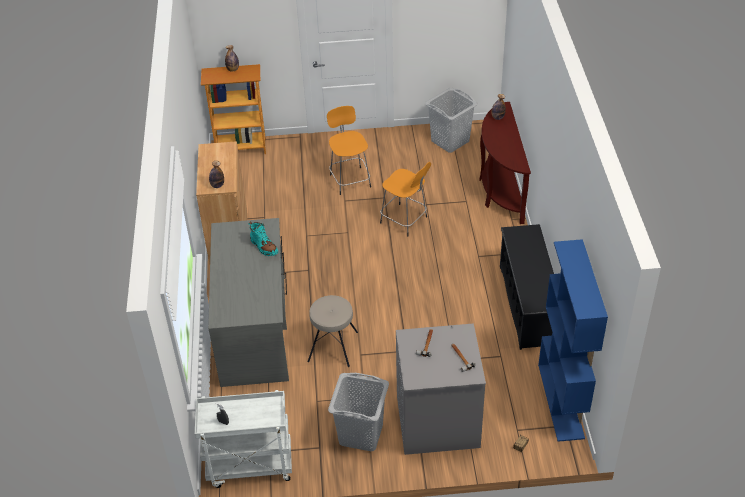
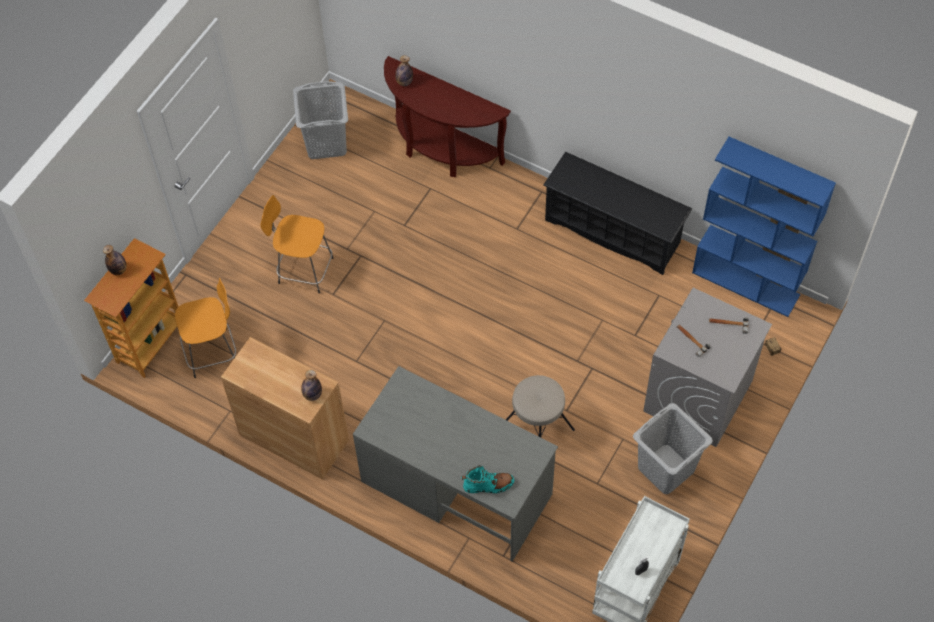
camera: 55 degrees left, 15 degrees up
(264, 246) = (433, 404): turquoise boot -> turquoise boot (488, 485)
(405, 220) = (412, 259): orange stool -> orange stool (213, 352)

